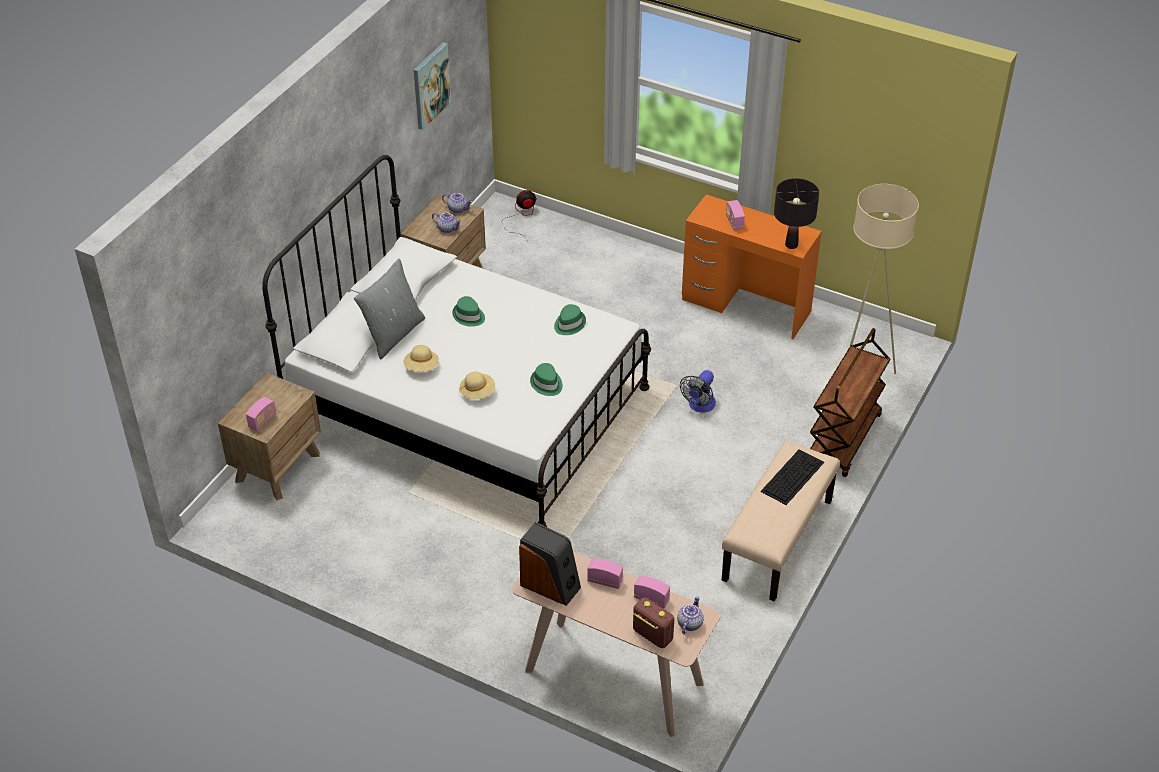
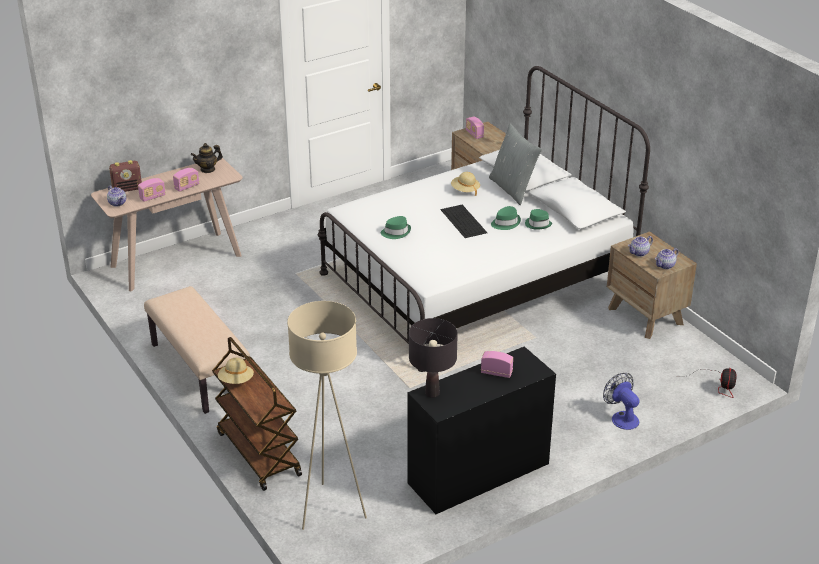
camera: 120 degrees right, 10 degrees down
(430, 85) = (720, 155): picture -> none
(477, 392) = (416, 203): beige hat -> beige hat (236, 381)
(550, 585) = (208, 169): speaker -> teapot
(569, 324) = (454, 262): green hat -> green hat (538, 224)
(699, 406) = (374, 390): fan -> fan (621, 417)
(746, 306) = (478, 474): orange desk -> black desk
(792, 476) = (205, 333): keyboard -> keyboard (464, 221)

